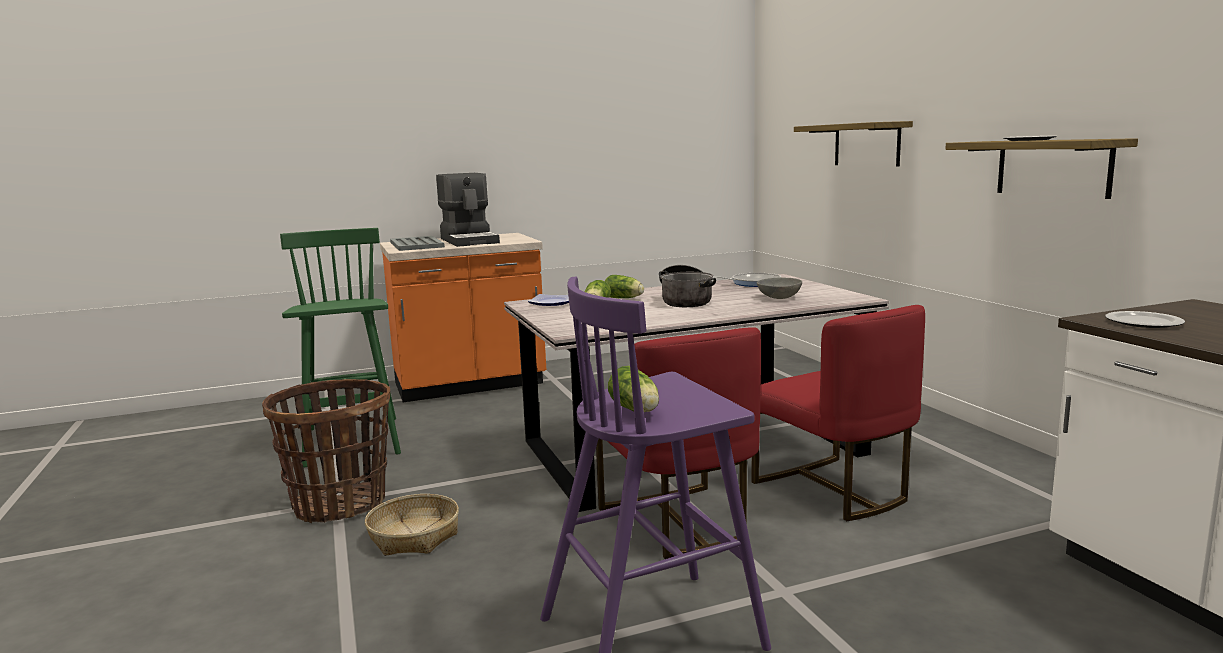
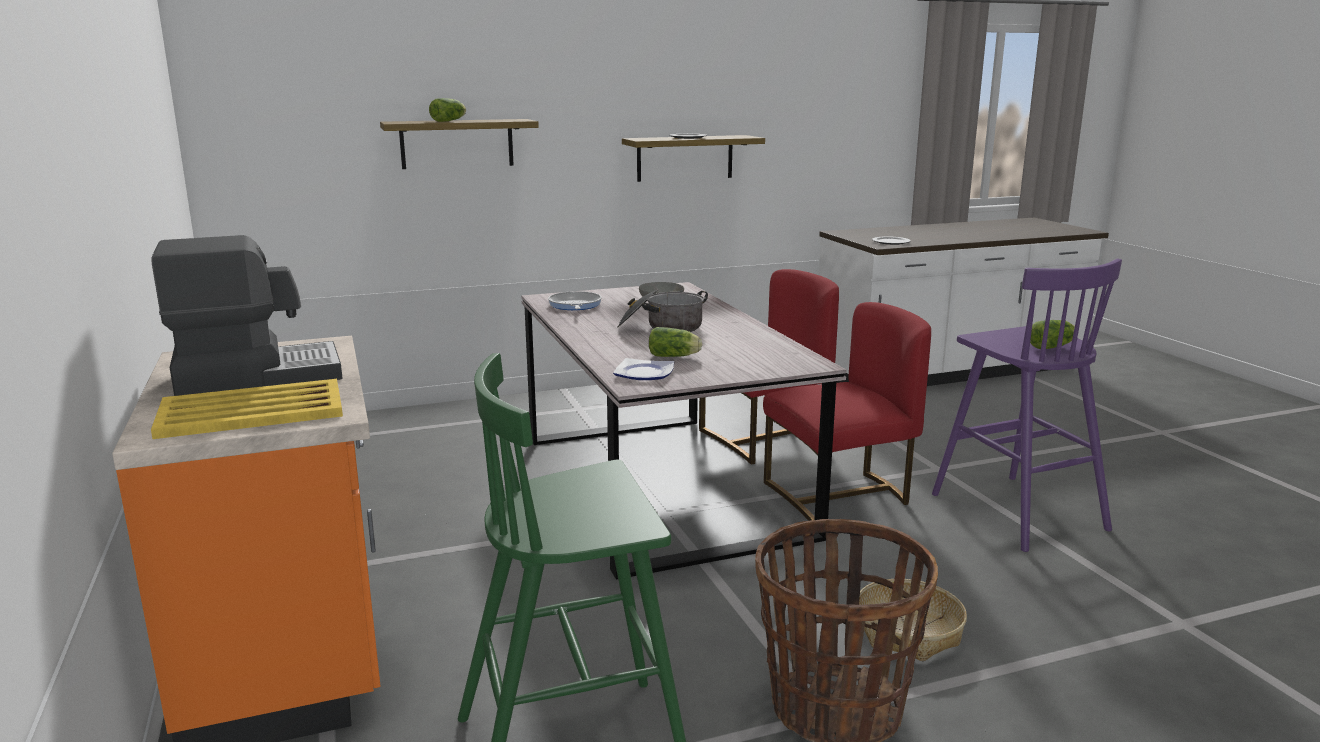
camera: 90 degrees left, 5 degrees up
(416, 244) = (250, 411): grey tray -> yellow tray
(625, 298) = (633, 346): lettuce -> lettuce (450, 121)

